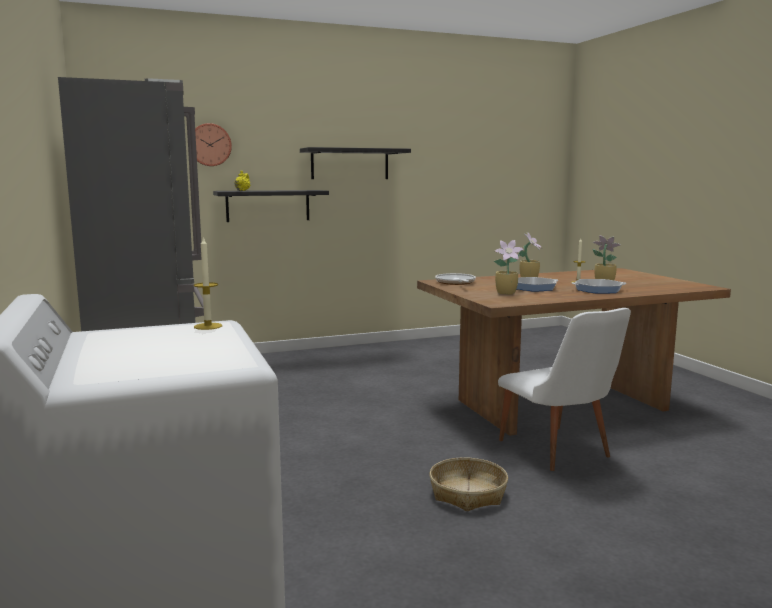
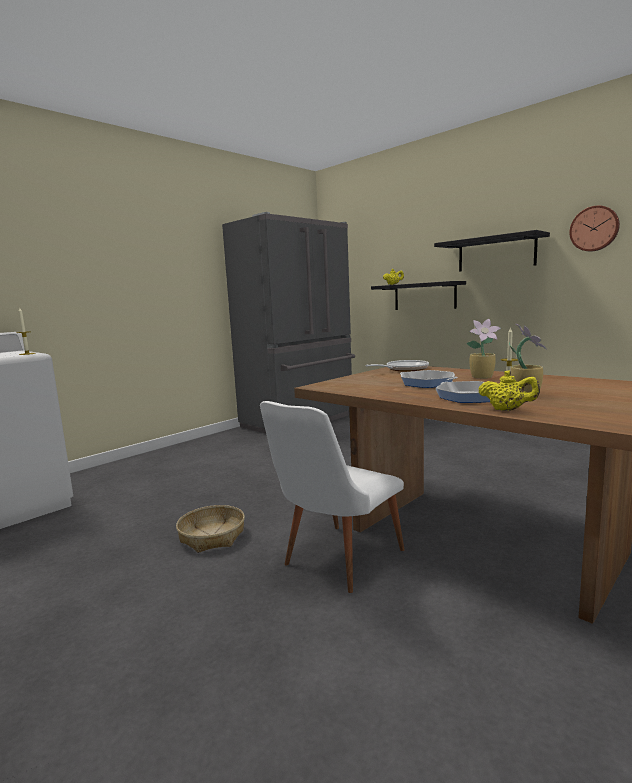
camera: 65 degrees right, 0 degrees up
(209, 145) = (387, 251): wall clock -> wall clock (594, 229)
(507, 293) = (377, 382): potted plant -> none
(644, 291) = (507, 410): none -> yellow teapot

